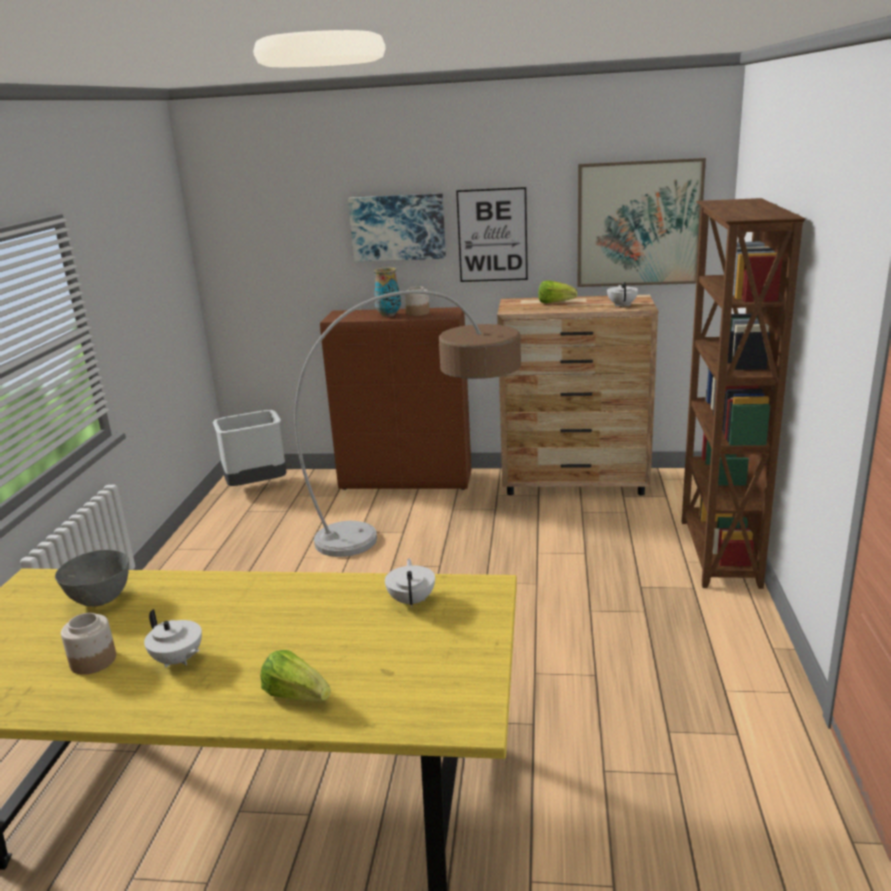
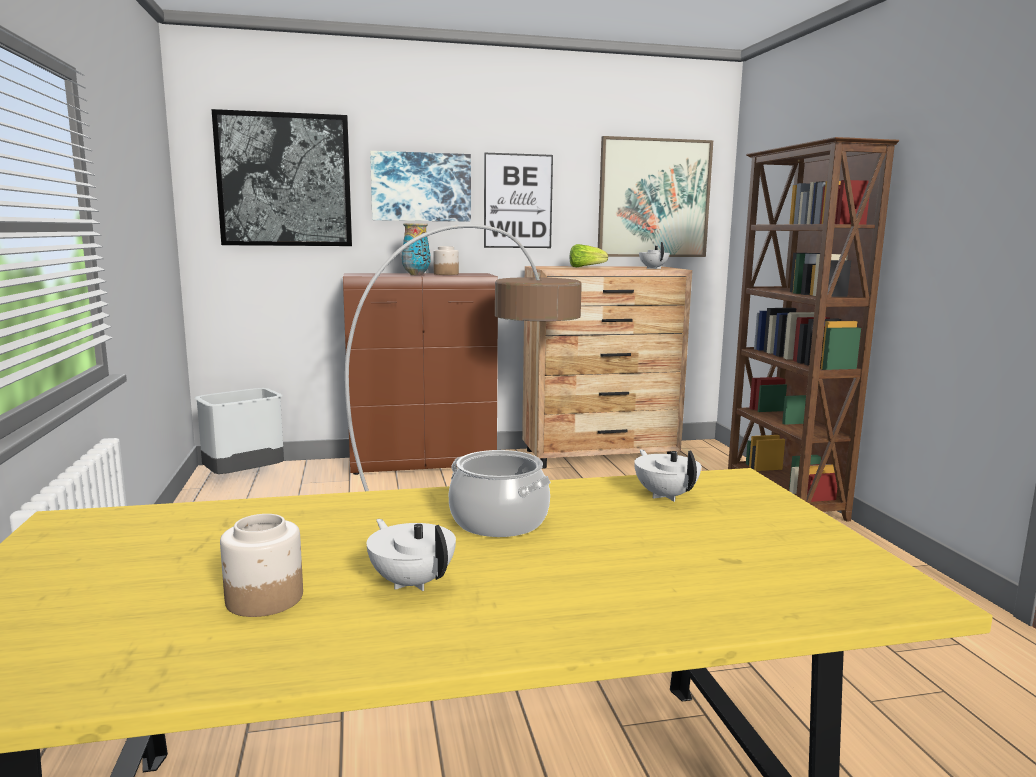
camera: 20 degrees left, 10 degrees down
(101, 599) = (211, 531): grey bowl -> none
(178, 660) = (412, 582): white teapot -> white teapot turned 150 degrees counterclockwise
(272, 613) = (498, 521): none -> cooking pot
(277, 229) = (284, 180): none -> picture
(296, 695) = (642, 598): lettuce -> none

